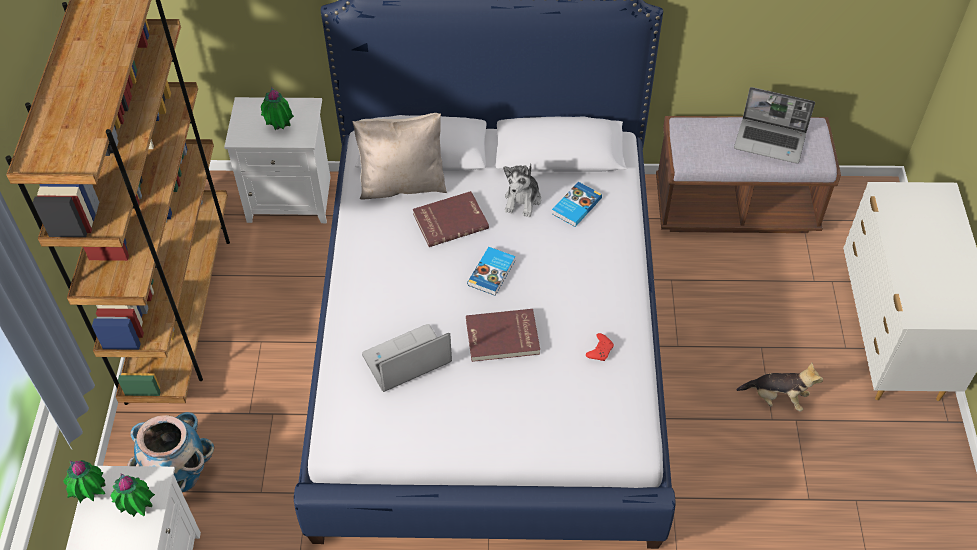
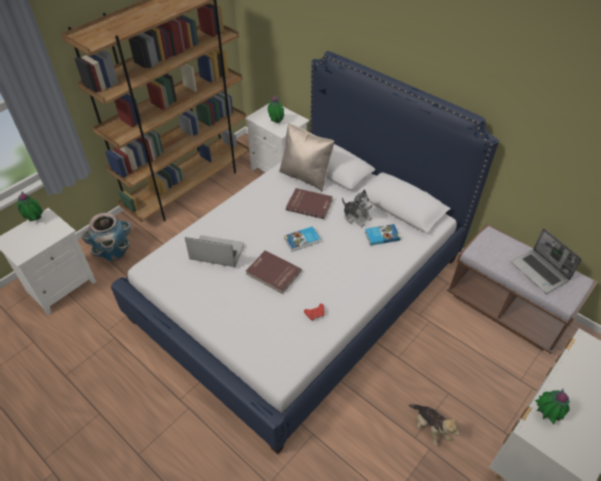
camera: 40 degrees right, 5 degrees down
(139, 510) = (43, 238): potted plant -> potted plant (544, 416)
(523, 200) = (356, 217): plush toy -> plush toy turned 105 degrees counterclockwise

